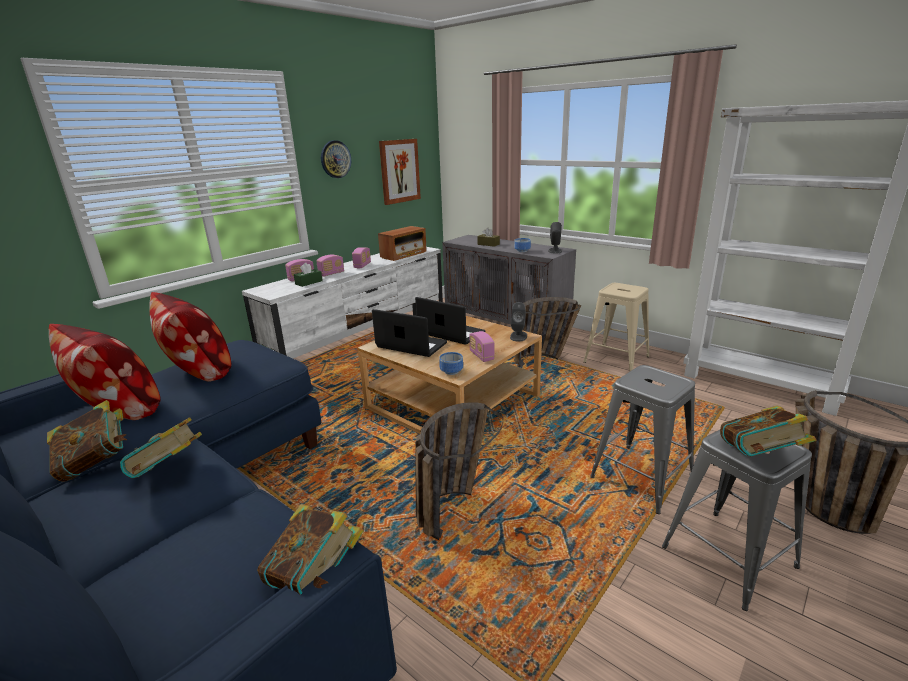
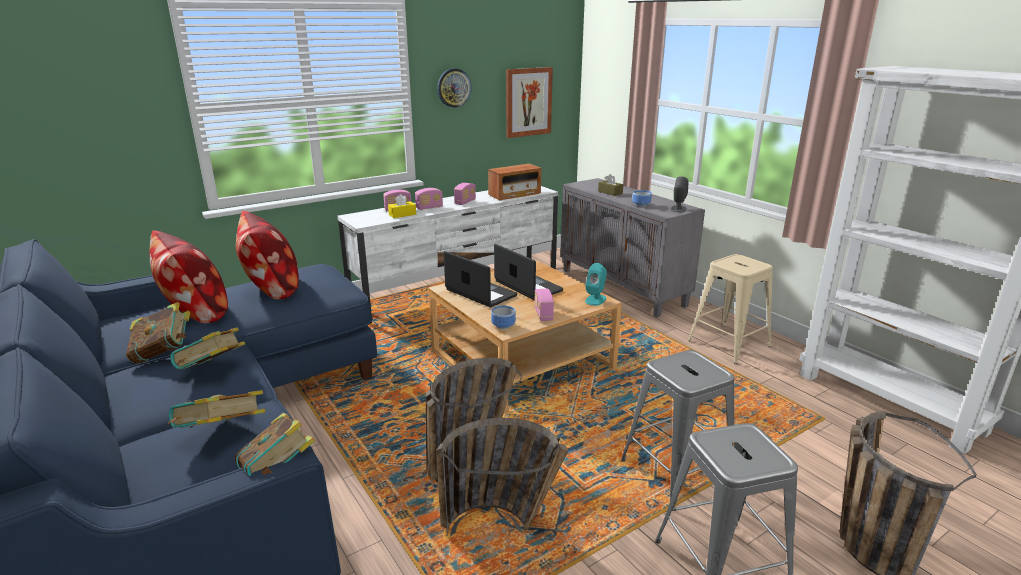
camera: 15 degrees right, 0 degrees up
(309, 282) = (402, 214): green tissue box -> yellow tissue box
(518, 336) = (595, 300): grey speaker -> turquoise speaker
(544, 359) = (644, 330): basket -> basket (502, 525)
(758, 457) = (733, 460): book -> book (222, 434)

